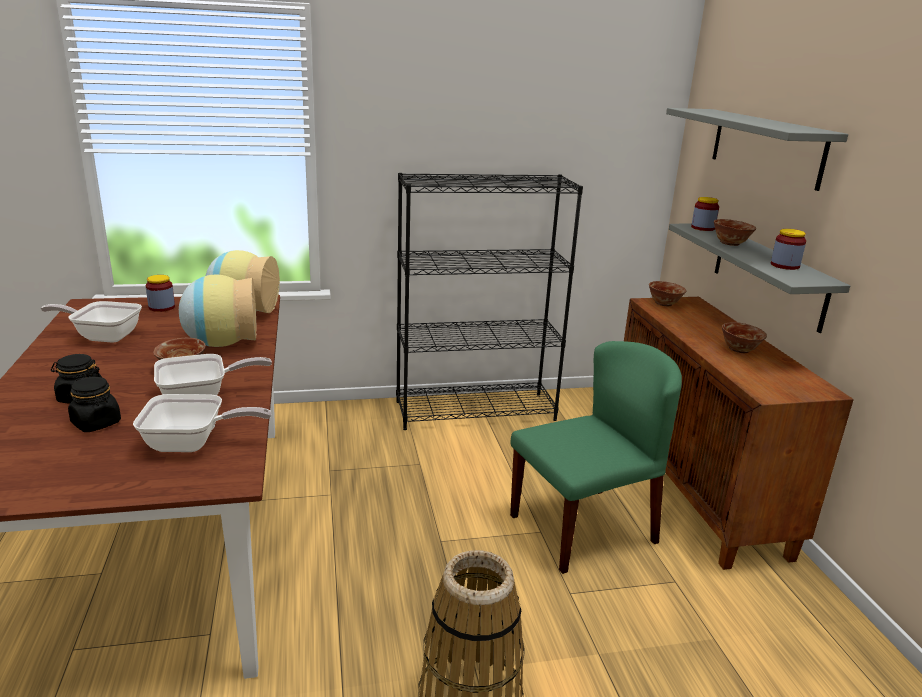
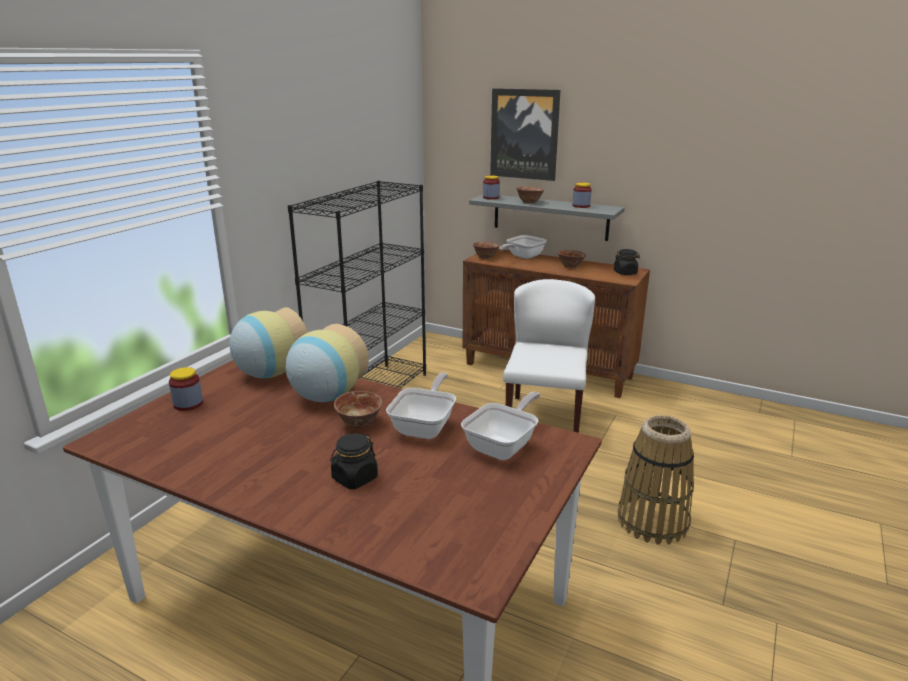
camera: 50 degrees left, 0 degrees up
(96, 423) = (419, 479): black jar -> black jar (625, 273)
(103, 336) = (216, 445): frying pan -> frying pan (522, 257)
(583, 528) = (544, 418): green chair -> white chair
(765, 146) = (524, 134): grey shelf -> picture

